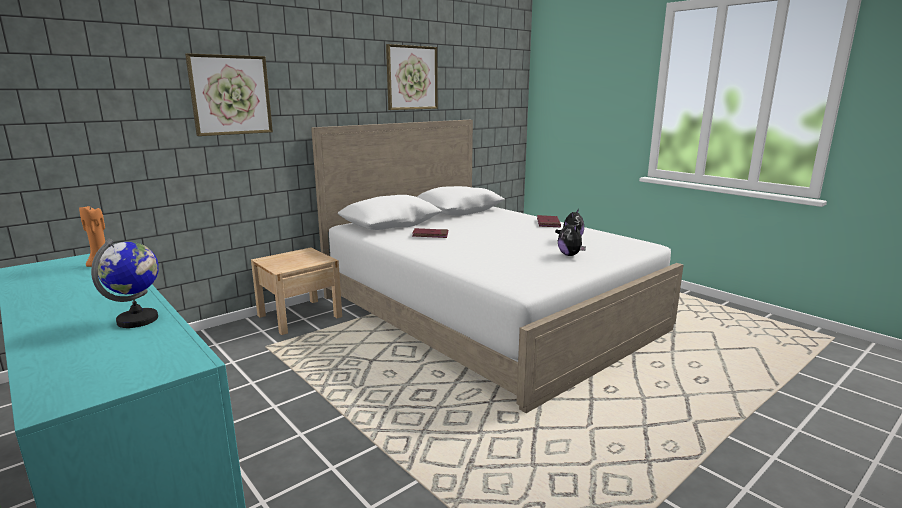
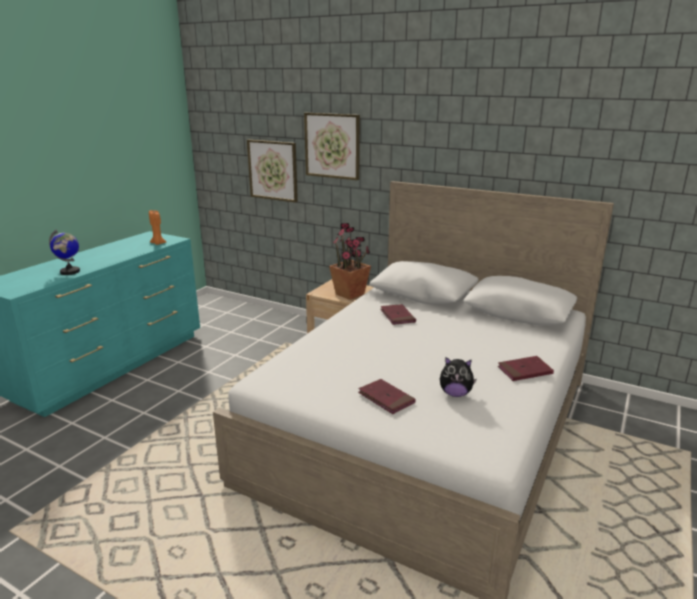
camera: 70 degrees right, 5 degrees up
(308, 258) = (350, 294): none -> potted plant
(412, 78) = (521, 140): picture -> picture (273, 170)
(570, 255) = (386, 398): plush toy -> red book

